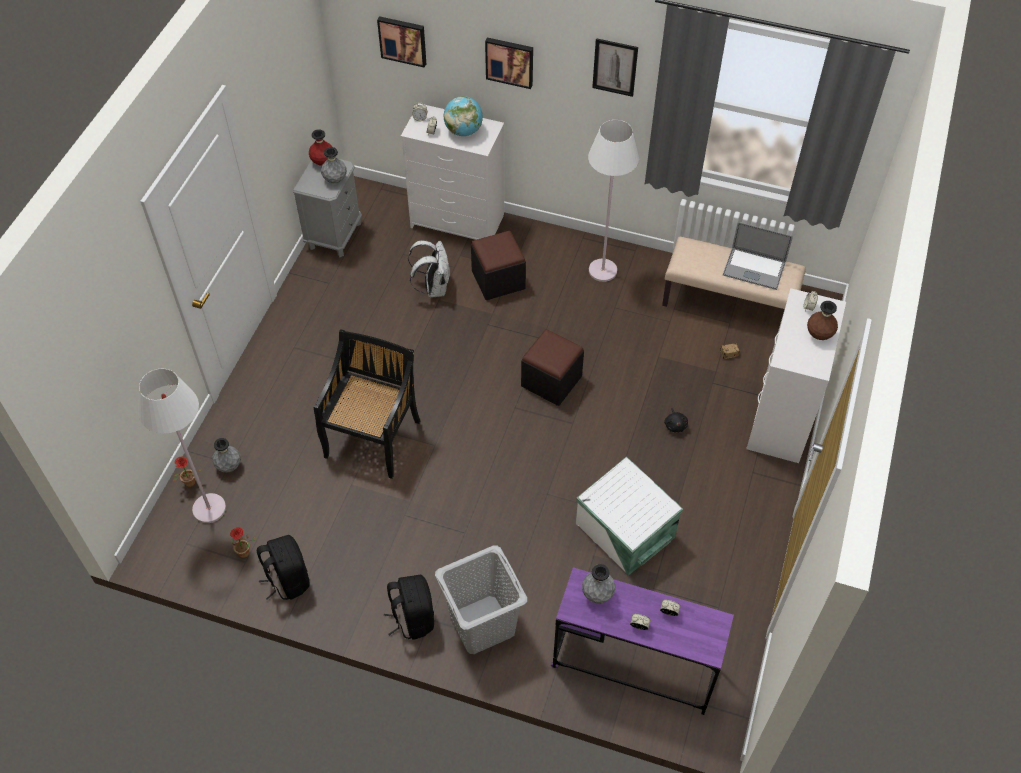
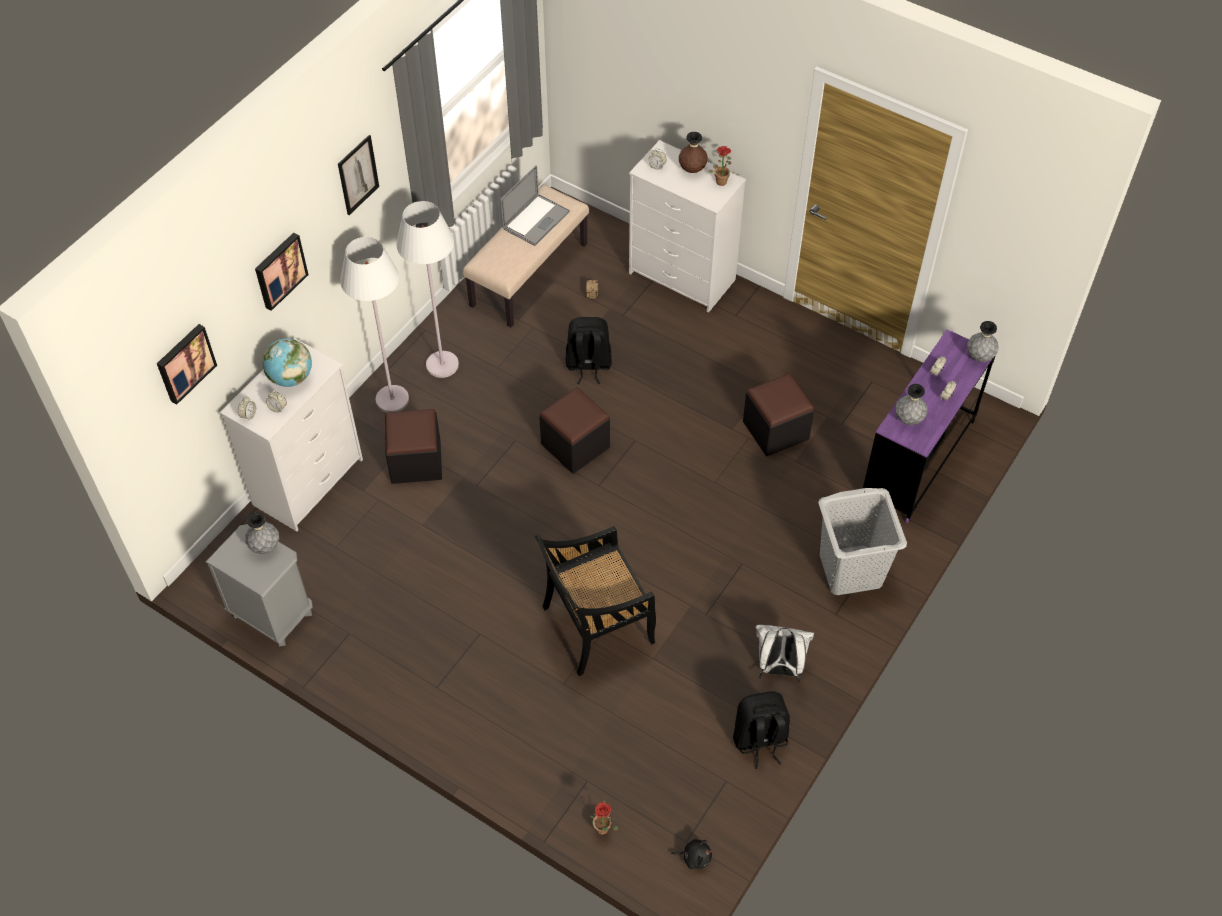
camera: 75 degrees left, 0 degrees up
(209, 508) = (644, 811): white floor lamp -> white floor lamp (392, 399)
(229, 466) = (591, 782): grey vase -> grey vase (979, 357)
(246, 552) = (714, 778): potted plant -> potted plant (720, 180)
(323, 162) = (227, 555): red vase -> none
(373, 437) = (596, 626): black chair -> black chair turned 60 degrees counterclockwise
(412, 618) = (831, 629): black backpack -> black backpack (588, 365)
(433, 287) = (402, 526): white backpack -> white backpack (779, 669)
(624, 532) = (775, 430): white storage box -> black ottoman
(675, 425) = (664, 358): black plush toy -> black plush toy (694, 857)

